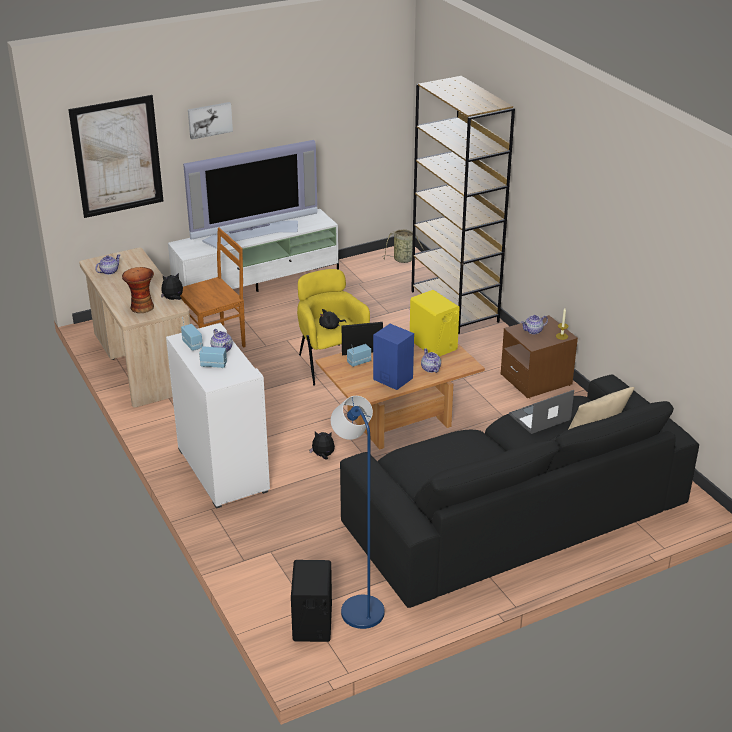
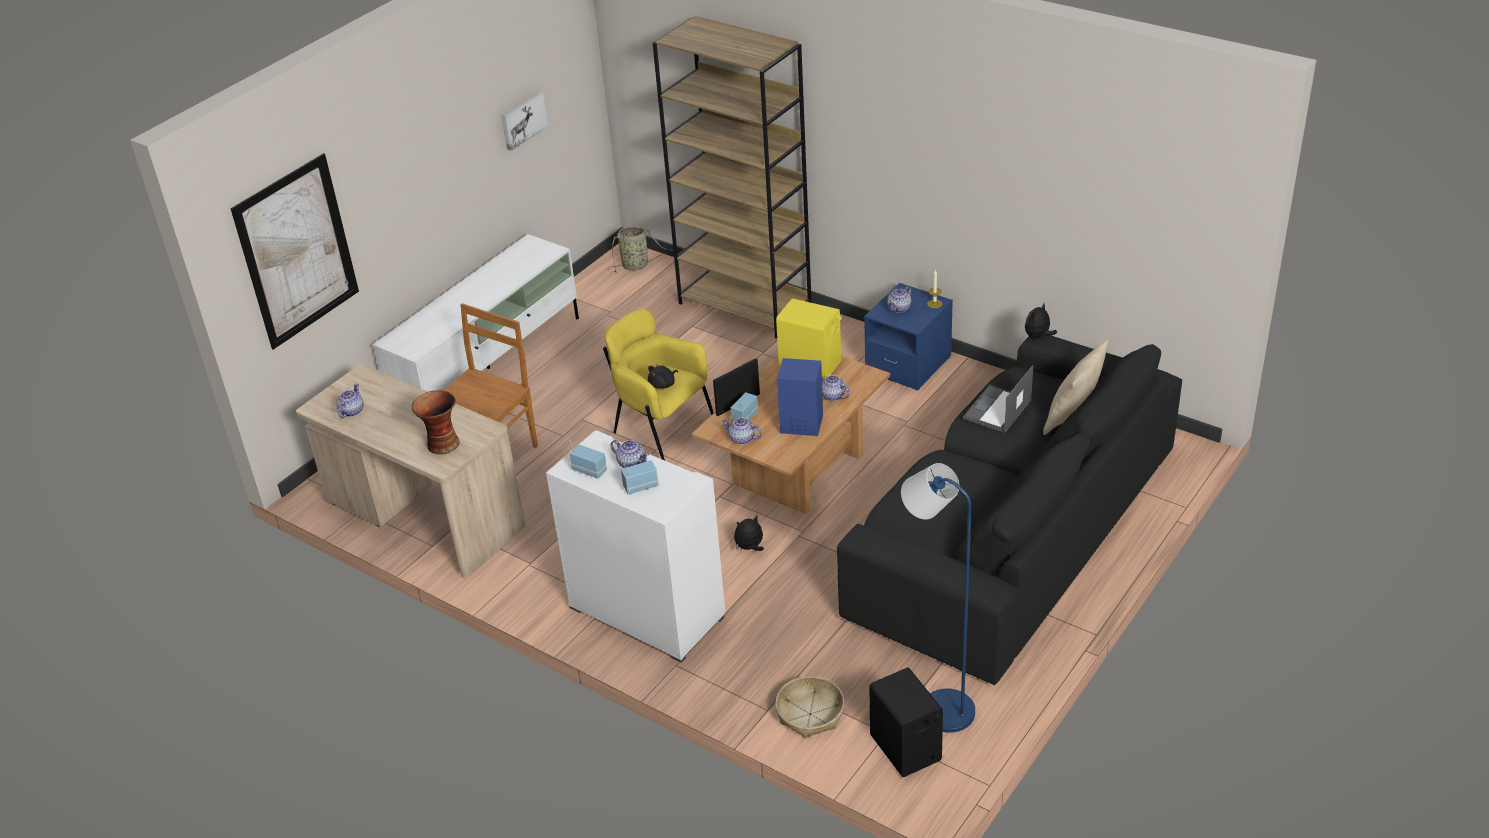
camera: 25 degrees left, 5 degrees up
(173, 299) = (473, 419): plush toy -> plush toy (1038, 337)
(209, 120) = (392, 163): picture -> picture (522, 120)
(252, 233) = (473, 295): television -> none
(269, 574) = (810, 714): none -> basket
(344, 374) = (742, 439): none -> teapot
(536, 380) = (908, 364): brown nightstand -> blue nightstand

